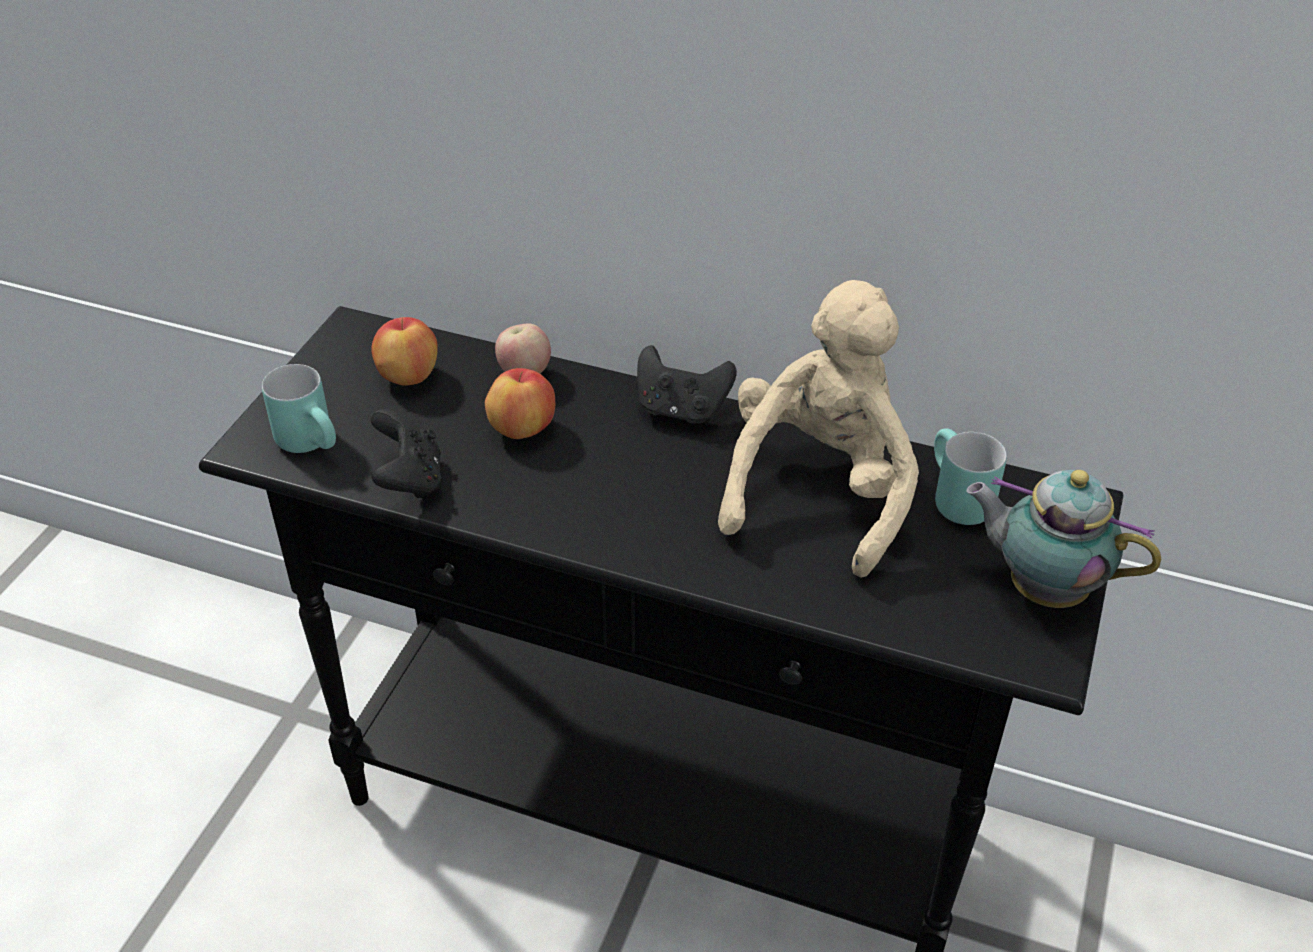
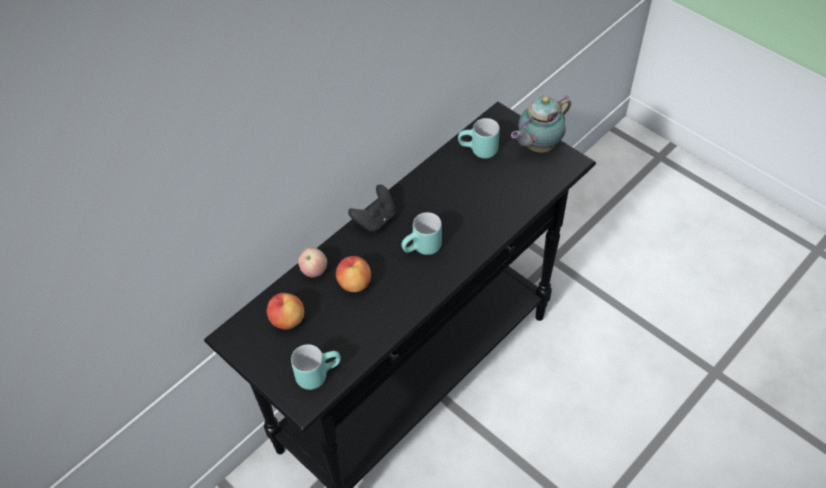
camera: 65 degrees left, 10 degrees up
(410, 480) = (368, 338): black game controller -> none
(648, 491) = (423, 249): none -> turquoise mug
(820, 490) = (452, 191): beige plush toy -> none

